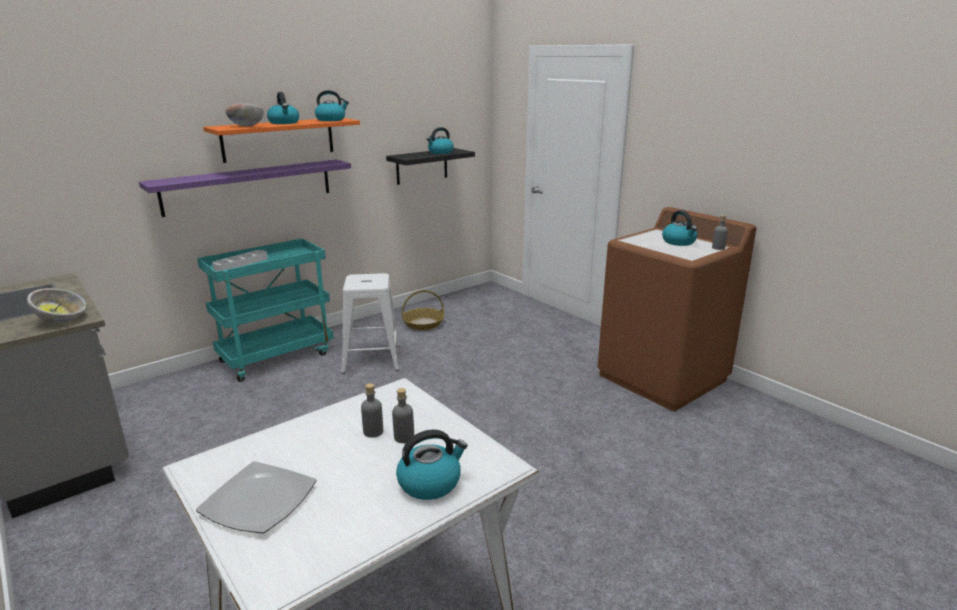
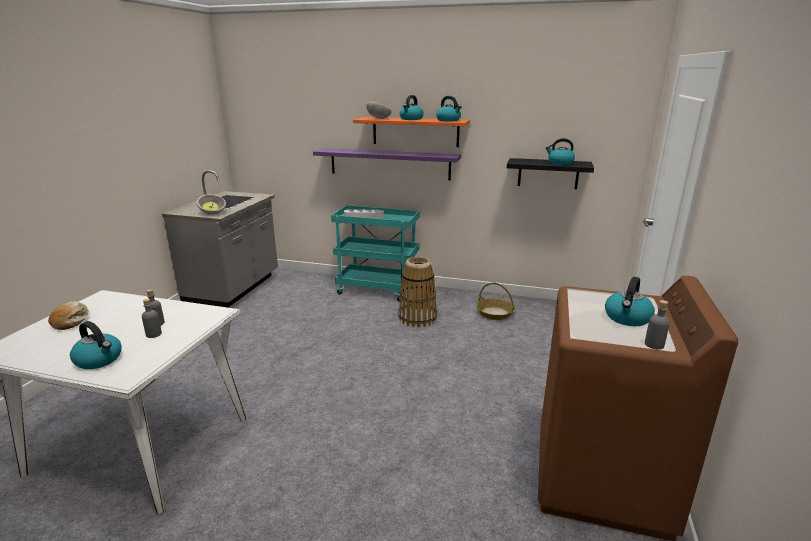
camera: 55 degrees right, 0 degrees up
(257, 501) = (71, 320): plate -> bread
(371, 359) = (417, 318): white stool -> basket

